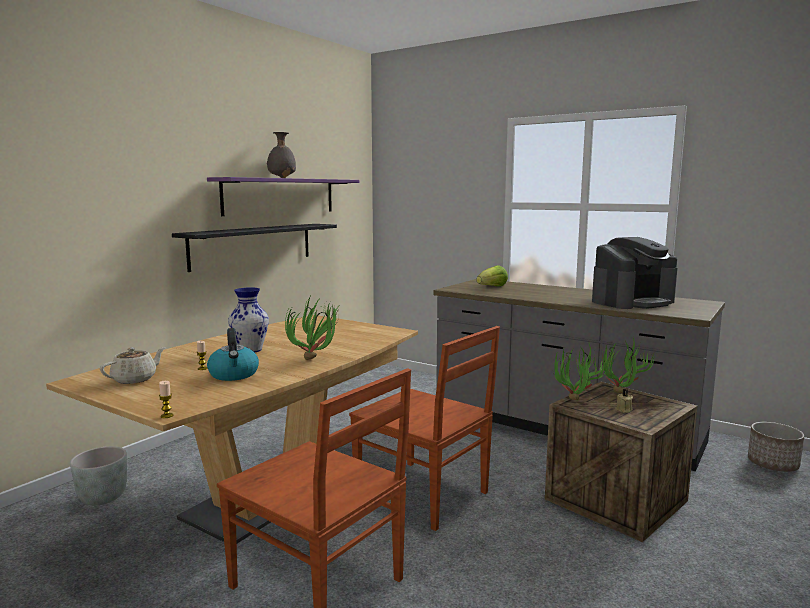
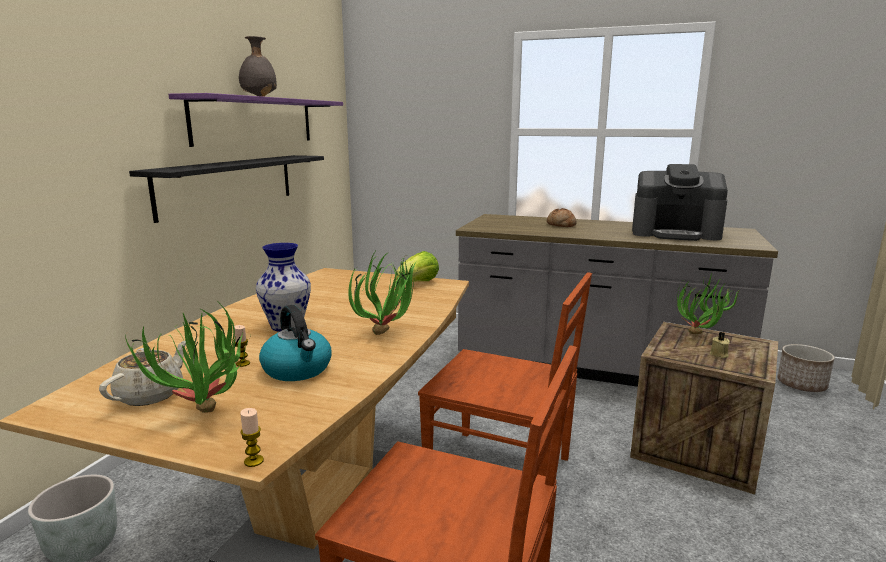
camera: 15 degrees left, 5 degrees up
(492, 287) = (514, 223): lettuce -> lettuce (417, 284)
(533, 290) = (560, 225): none -> bread
(576, 403) = (666, 351): potted plant -> potted plant (206, 419)
(632, 301) = (675, 233): coffee machine -> coffee machine turned 60 degrees clockwise

